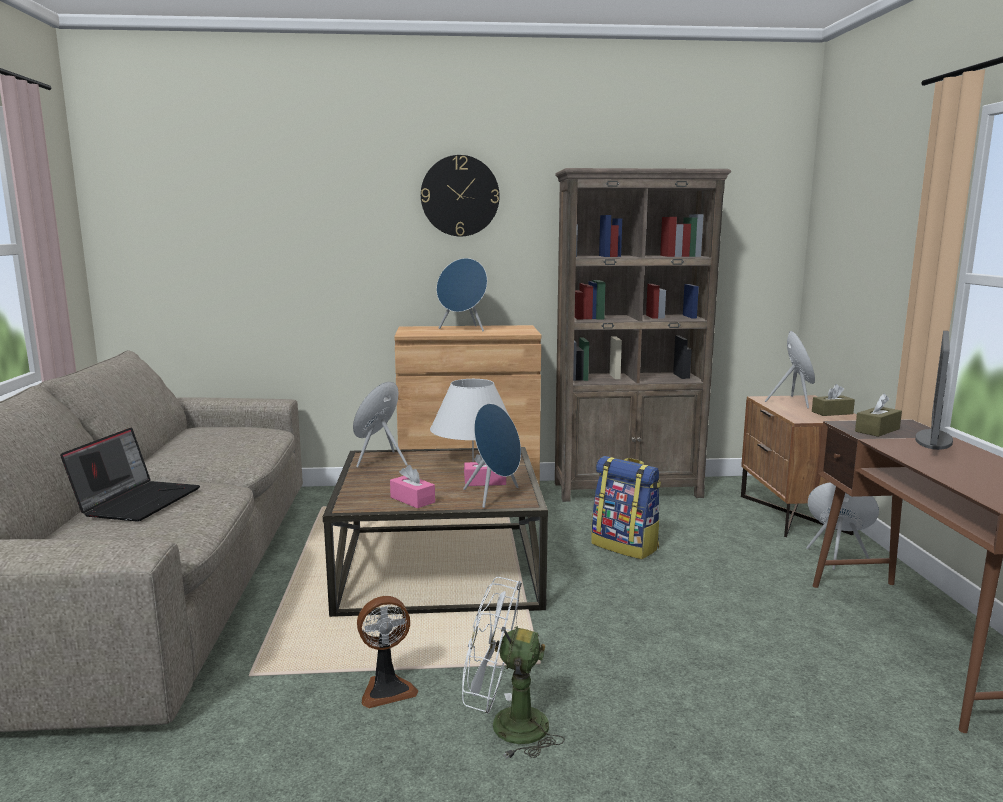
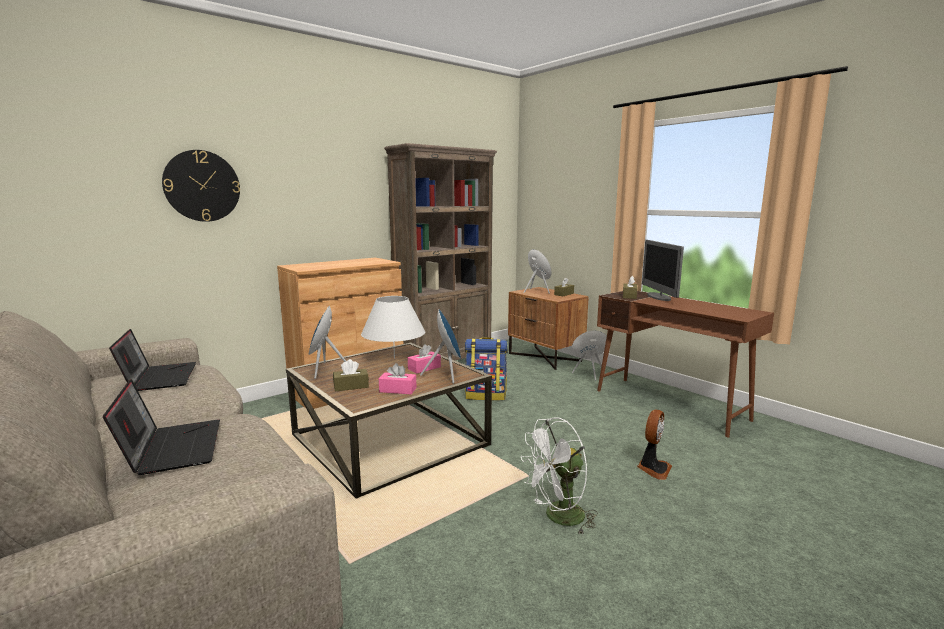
camera: 35 degrees left, 0 degrees up
(226, 435) = (159, 377): none -> laptop
(376, 484) = (351, 386): none -> brown tissue box
(387, 689) = (461, 528): fan -> fan (653, 468)
(460, 196) = (317, 161): wall clock -> wall clock (202, 186)
(463, 329) = (336, 263): blue speaker -> none

